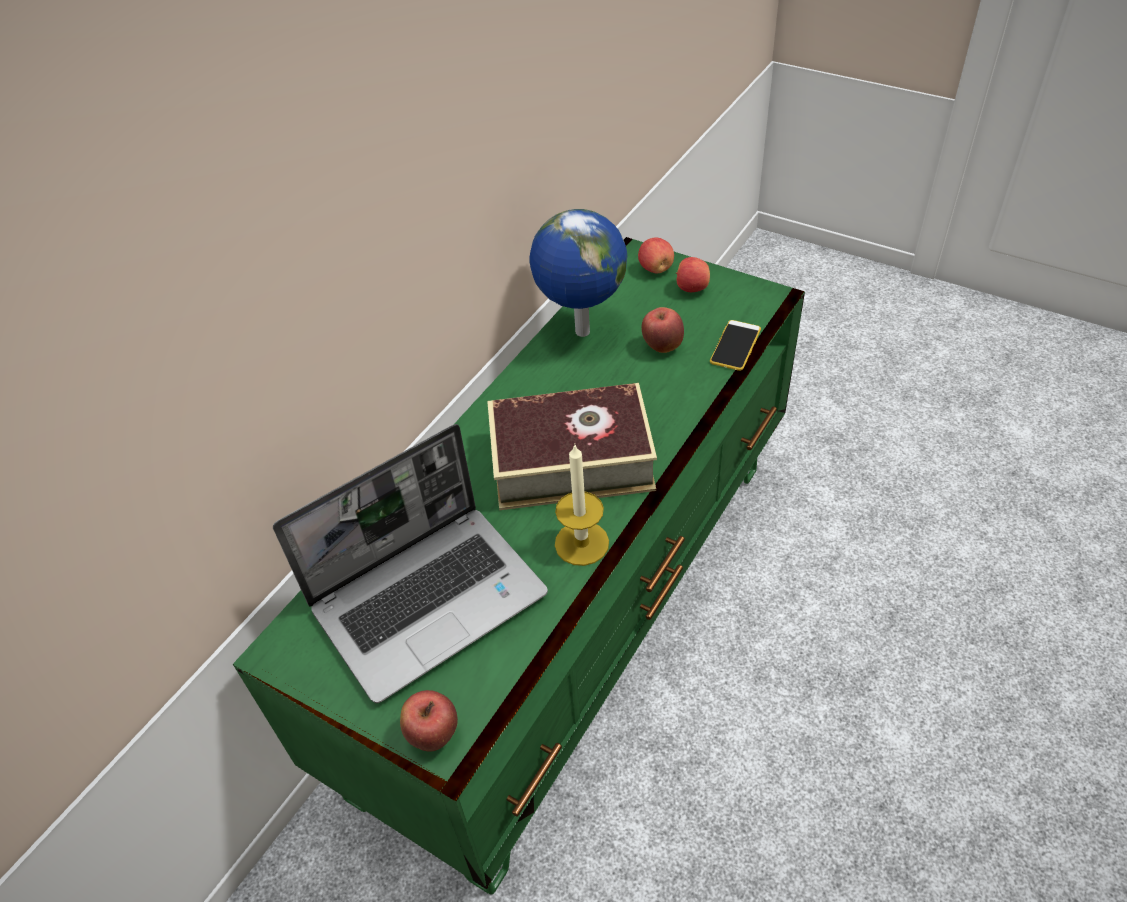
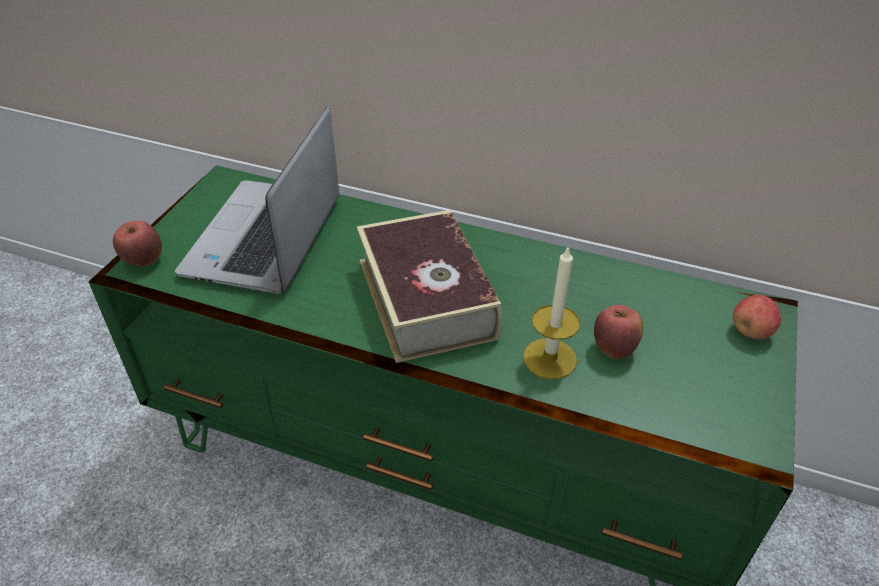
camera: 75 degrees right, 5 degrees down
(430, 599) = (265, 239): laptop -> laptop turned 60 degrees clockwise
(581, 332) = (610, 283): globe -> none
(581, 543) = (325, 317): candle -> candle (549, 358)
(691, 288) = (732, 367): apple -> none
(735, 346) = (642, 415): phone -> none

